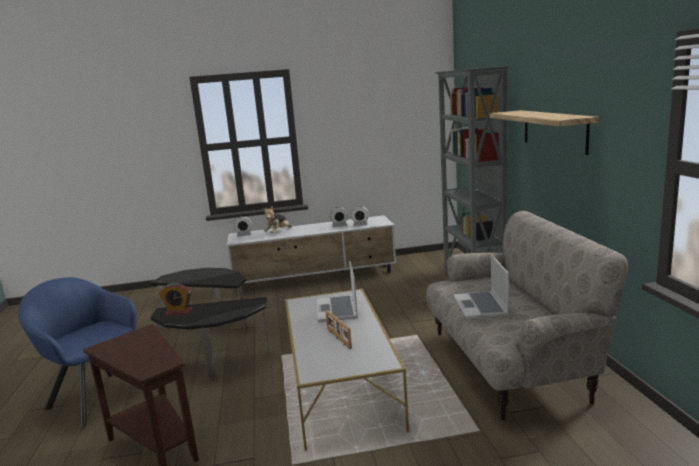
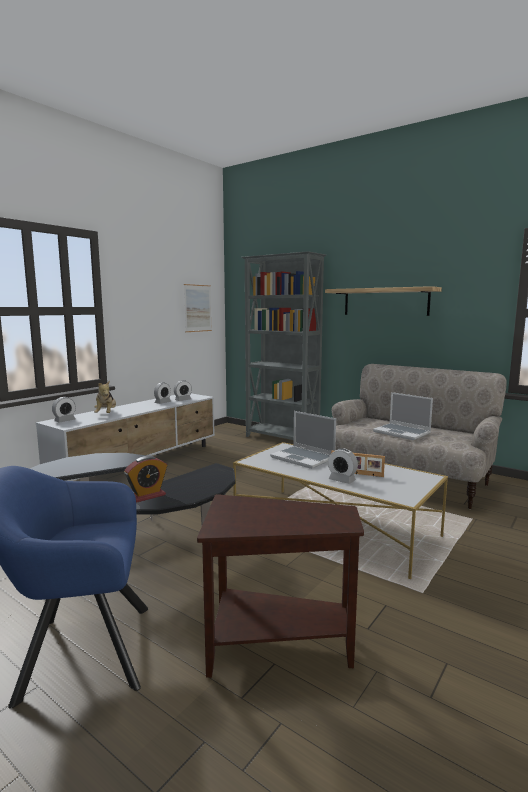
camera: 45 degrees left, 5 degrees down
(313, 340) = (342, 480): none -> alarm clock
(412, 126) = (198, 308): none -> picture

